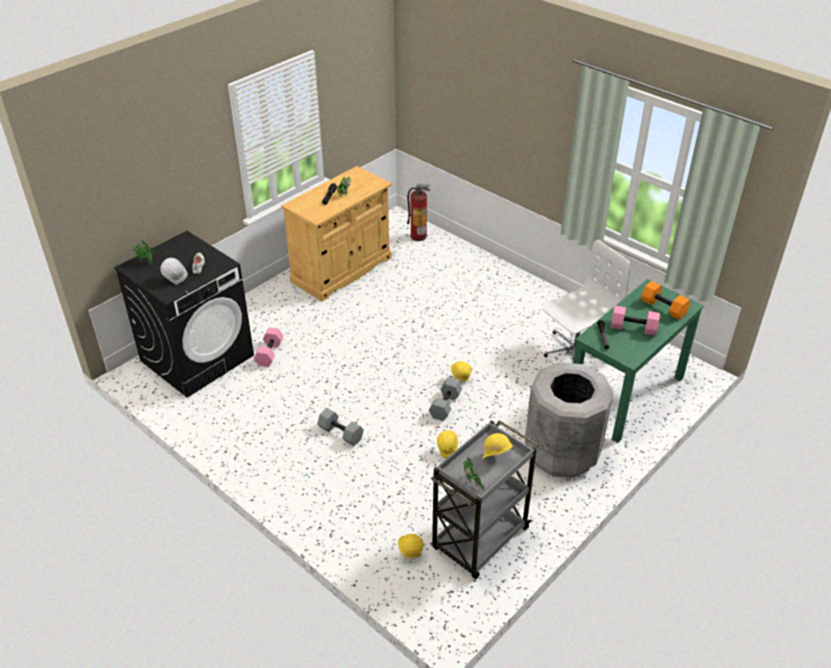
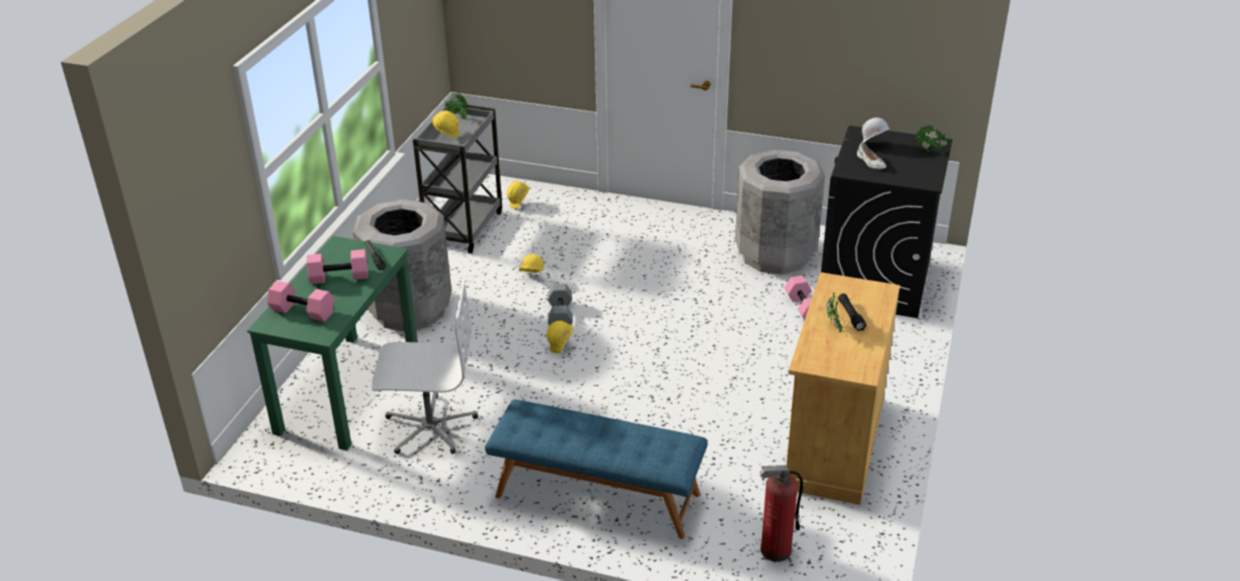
camera: 155 degrees right, 5 degrees down
(239, 406) = (776, 255): none -> grey trash can
(340, 433) = (651, 262): grey dumbbell -> none
(491, 283) = (597, 496): none -> blue bench
(574, 350) = (429, 427): white office chair -> white office chair turned 120 degrees counterclockwise
(664, 307) = (301, 312): orange dumbbell -> pink dumbbell

